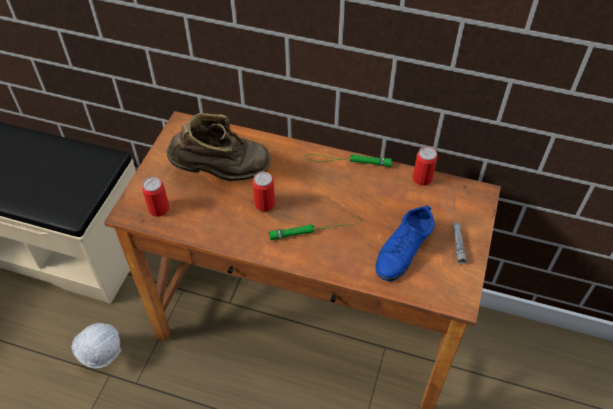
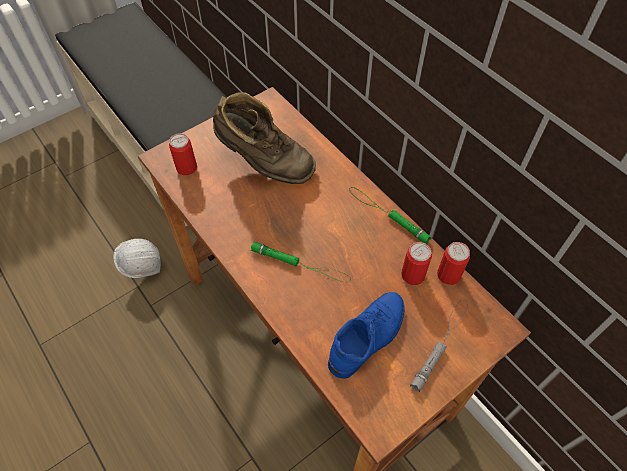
camera: 35 degrees right, 5 degrees up
(264, 204) = (276, 213): can -> can (413, 275)
(404, 249) = (367, 336): blue shoe -> blue shoe turned 150 degrees clockwise

